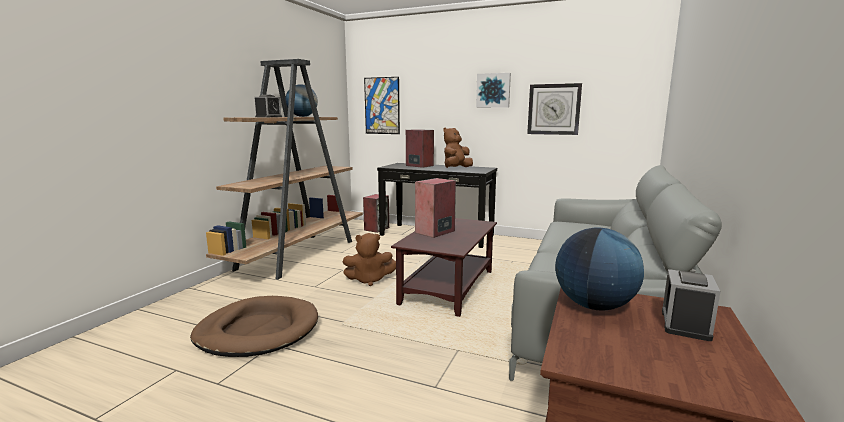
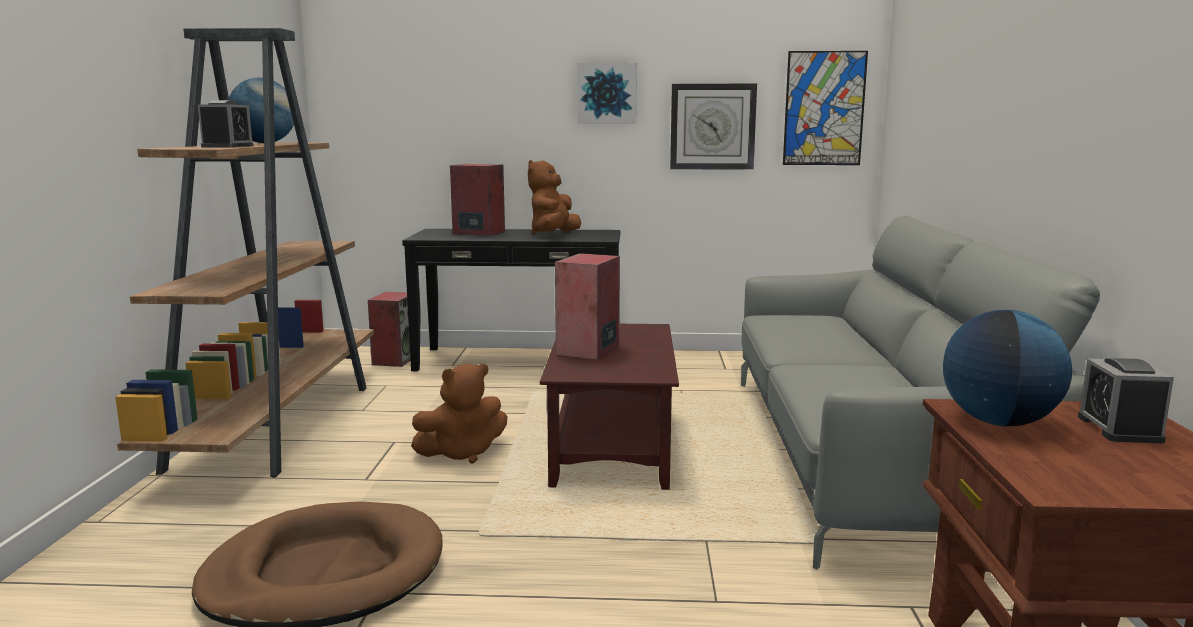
camera: 20 degrees left, 0 degrees up
(382, 106) = (387, 118): picture -> picture (824, 108)

